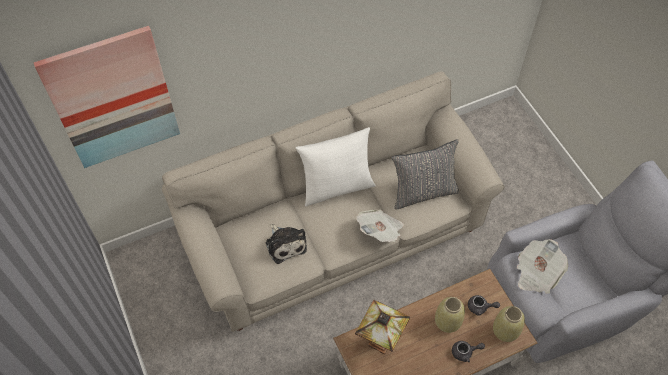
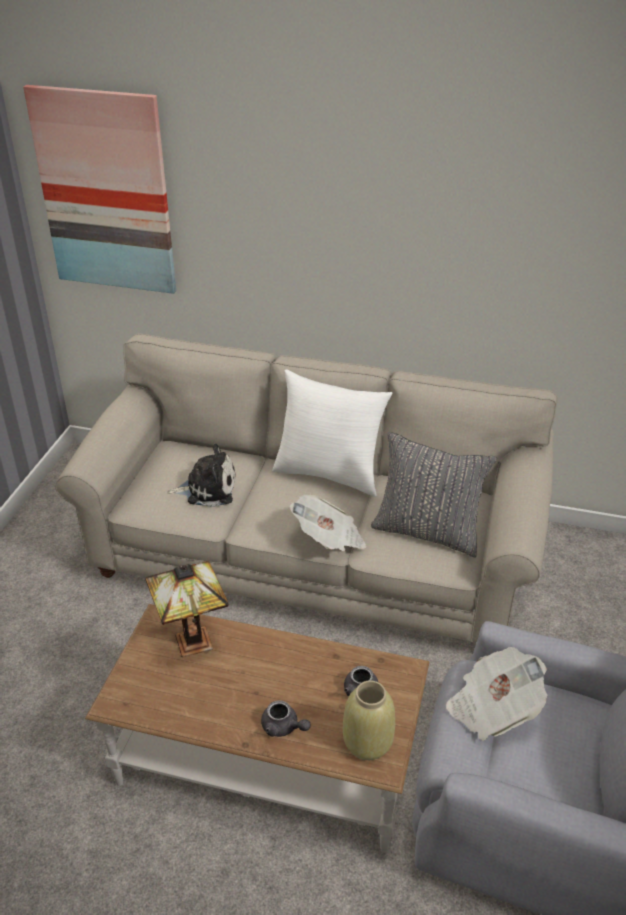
camera: 40 degrees right, 20 degrees down
(285, 244) = (207, 489): plush toy -> plush toy turned 105 degrees counterclockwise
(447, 322) = (299, 679): beige vase -> none

